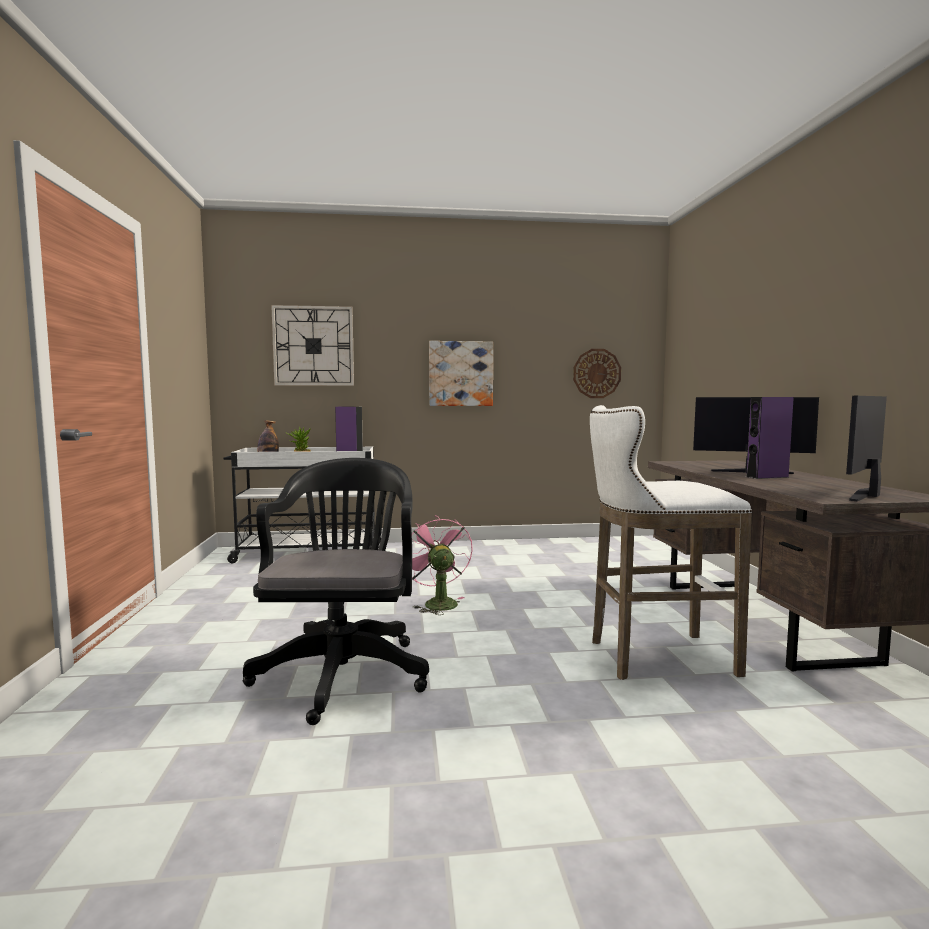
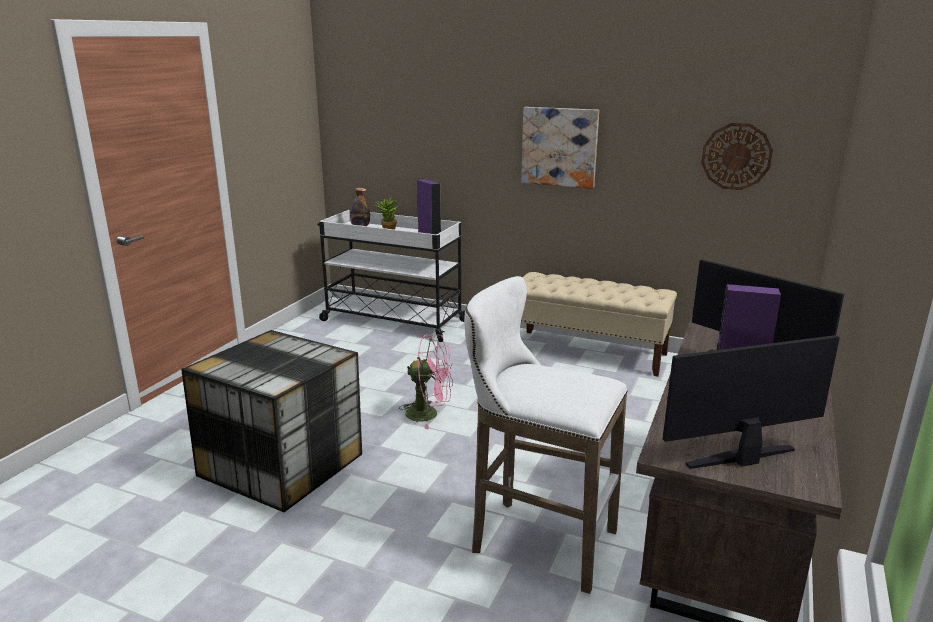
camera: 30 degrees right, 15 degrees up
(313, 346) = (408, 108): wall clock -> none
(344, 670) = (283, 465): black office chair -> storage box
(437, 603) = (429, 414): pink fan -> pink fan turned 90 degrees clockwise
(507, 546) = (589, 352): none -> beige bench

